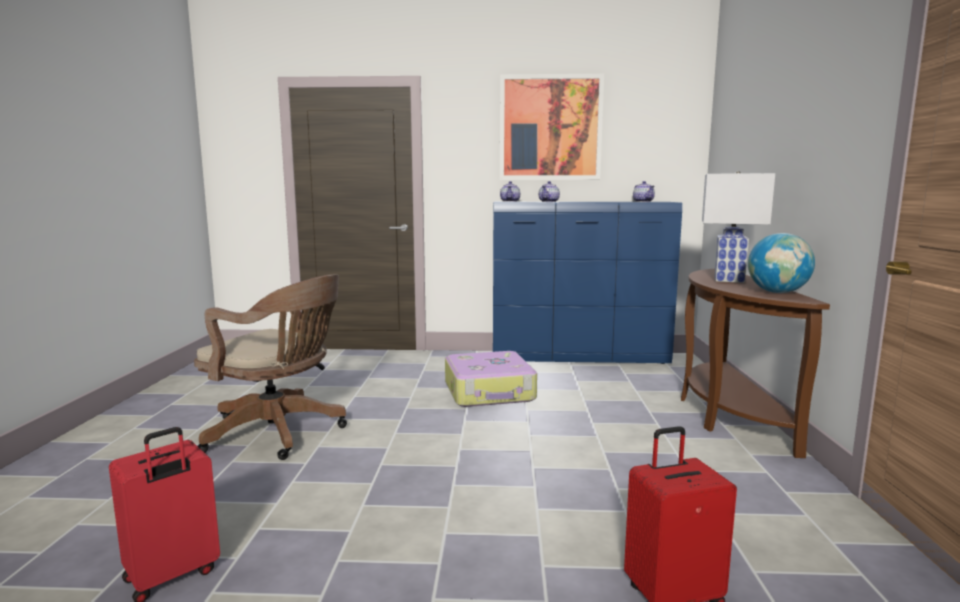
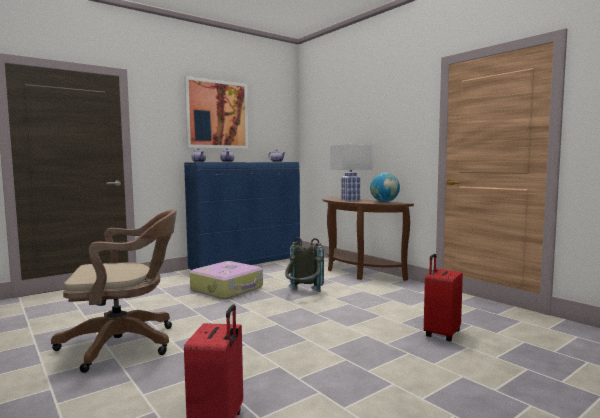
camera: 40 degrees left, 5 degrees down
(570, 429) = (303, 294): none -> grey backpack

